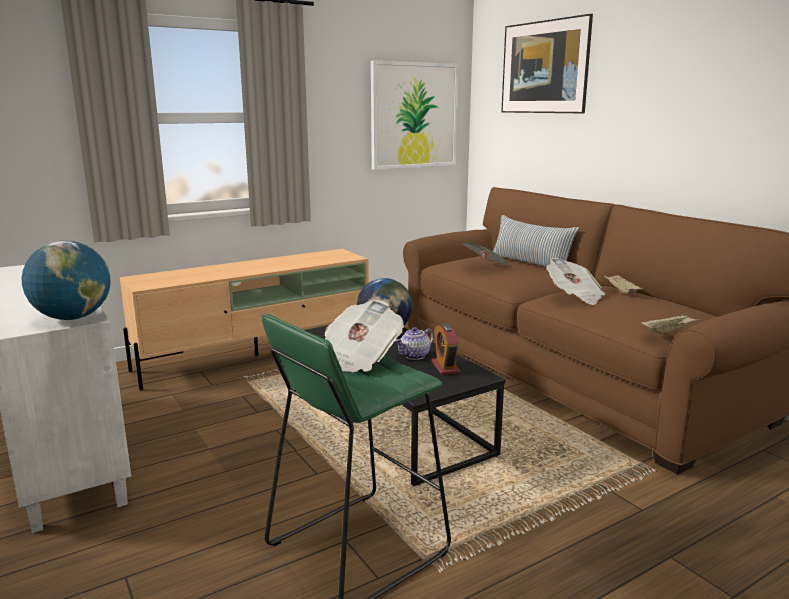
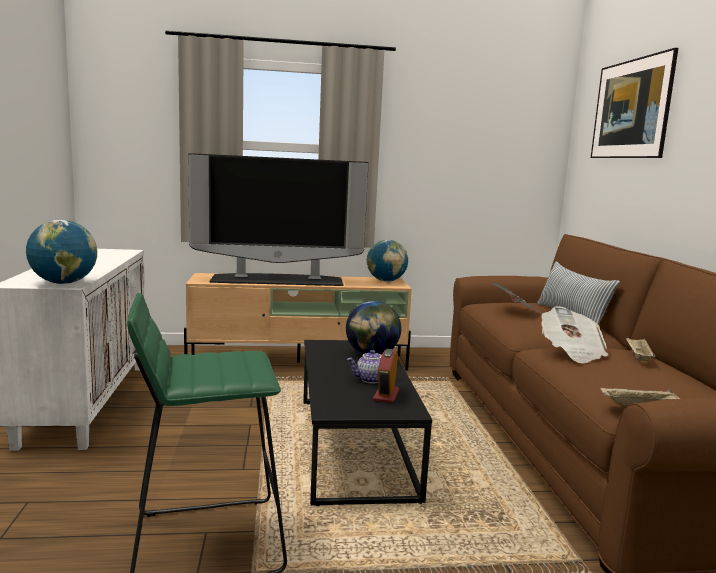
camera: 25 degrees right, 5 degrees down
(227, 270) = (278, 280): none -> television
(334, 254) = (386, 281): none -> globe
(357, 359) = (233, 355): newspaper -> none
(414, 115) = (500, 158): picture -> none

